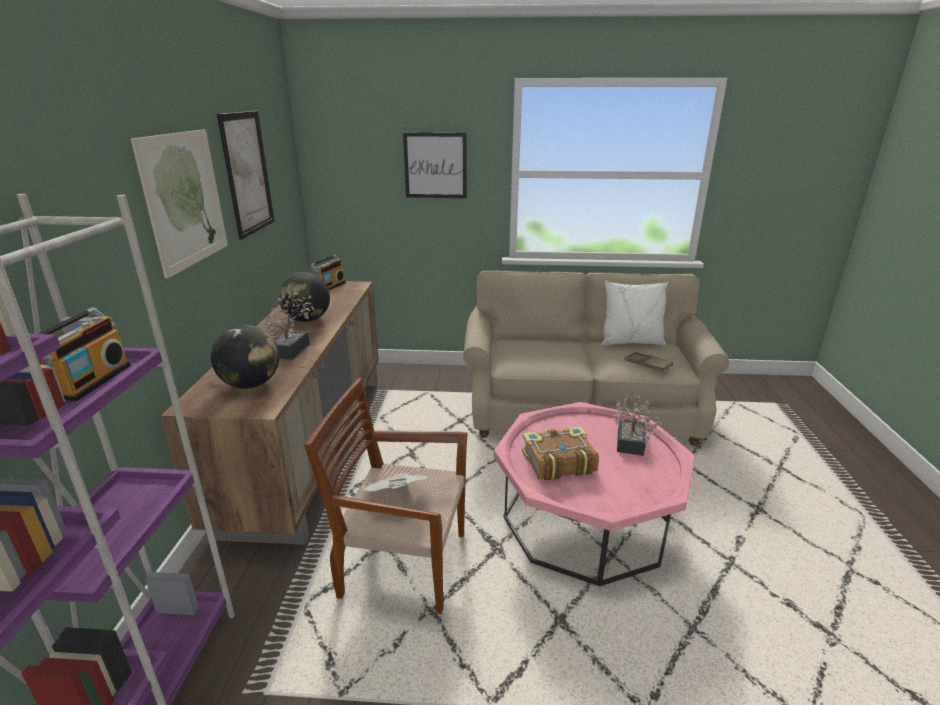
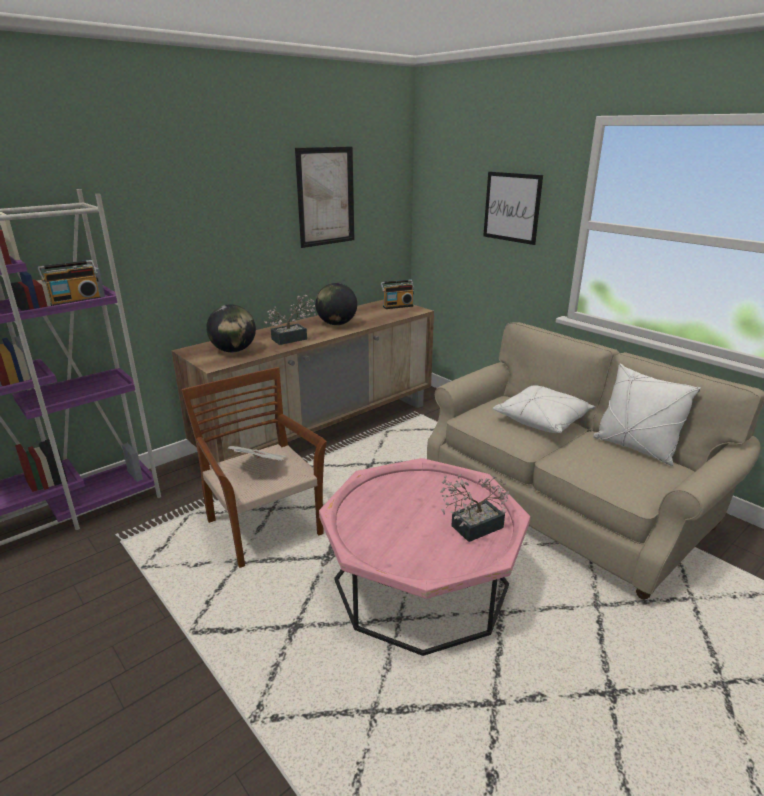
camera: 45 degrees right, 0 degrees up
(185, 200) = (238, 209): picture -> none
(556, 346) = (542, 420): none -> white pillow
(557, 461) = (390, 505): book -> none
(647, 364) = (609, 473): brown tray -> none

